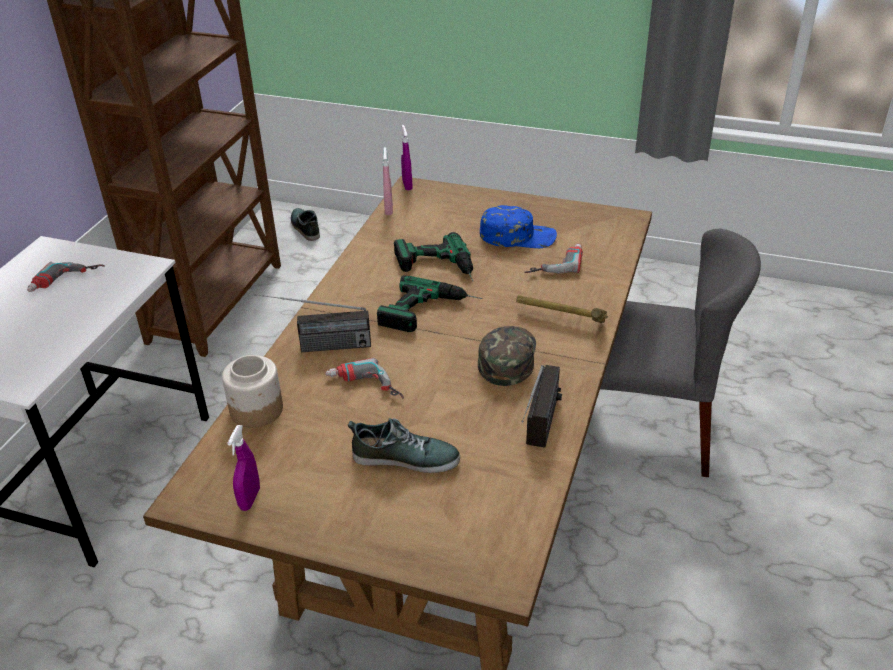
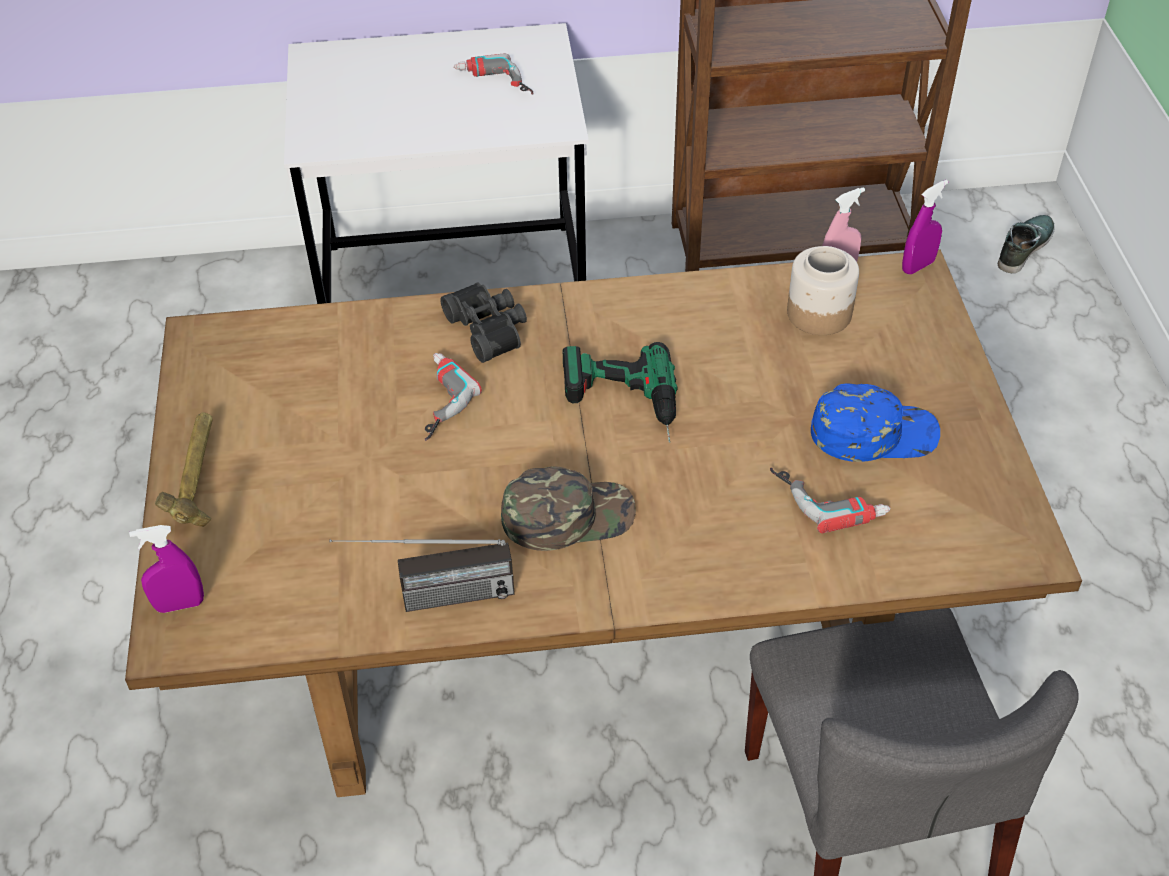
camera: 65 degrees right, 10 degrees up
(250, 499) = (216, 382): purple spray bottle -> purple spray bottle (180, 604)
(256, 410) = (353, 327): jar -> jar (818, 314)
(317, 347) = (489, 328): radio -> black binoculars
(405, 457) = (331, 483): shoe -> none
(437, 269) = (725, 375): power drill -> none
(518, 235) = (873, 432): blue cap -> blue cap turned 75 degrees counterclockwise
(560, 319) = (690, 547): hammer -> hammer (198, 480)

